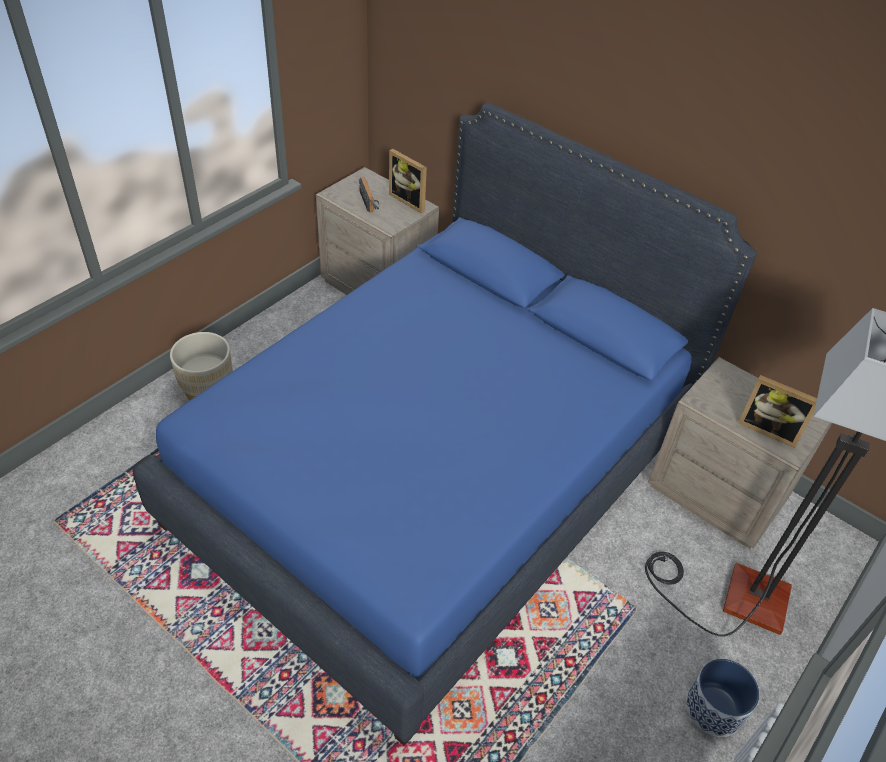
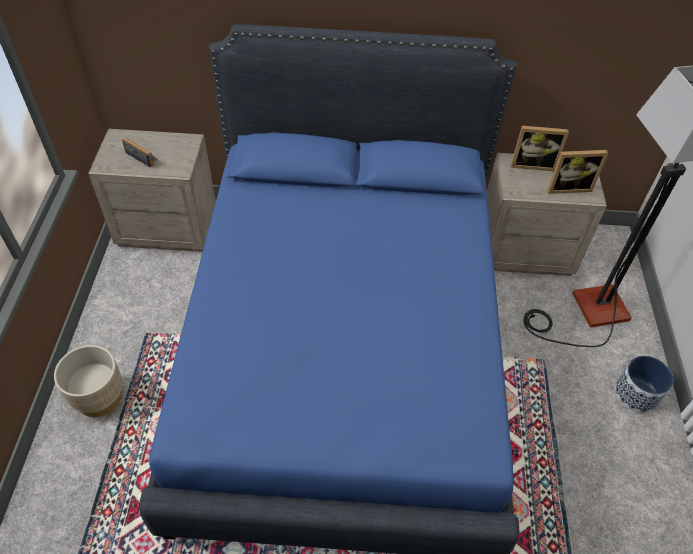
camera: 35 degrees left, 5 degrees up
(410, 200) = (175, 140): picture frame -> picture frame (532, 164)

